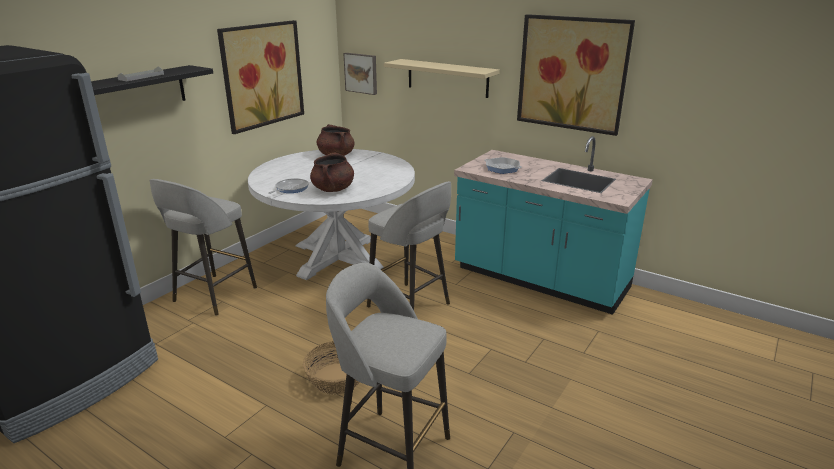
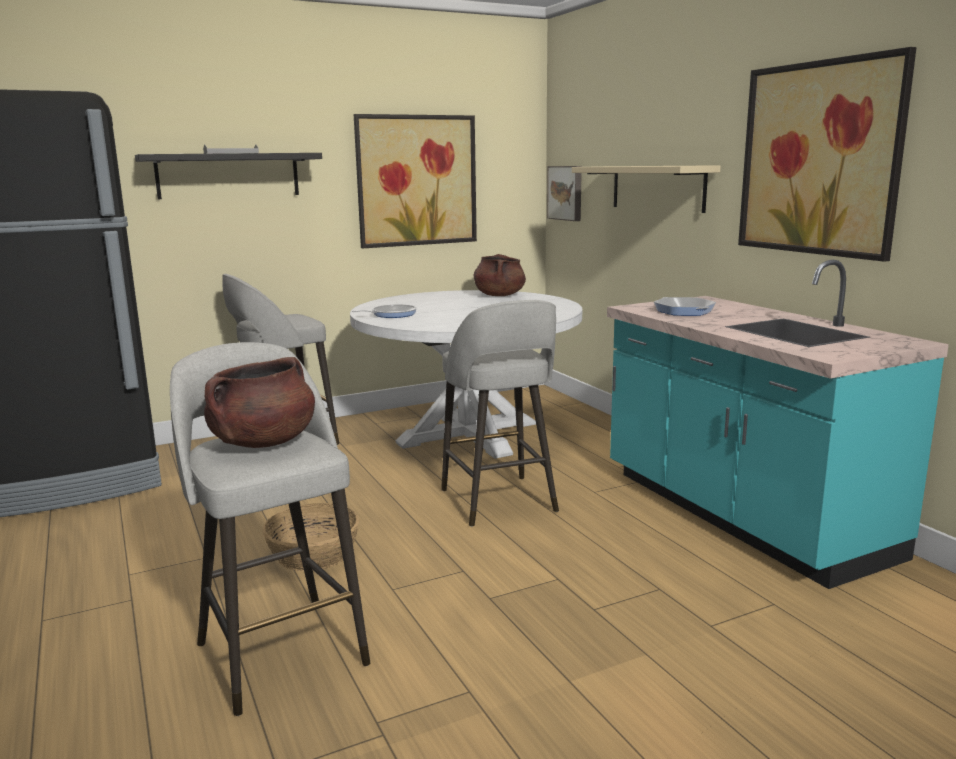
camera: 30 degrees right, 10 degrees down
(333, 189) = (439, 320): brown cooking pot -> brown cooking pot (263, 442)

